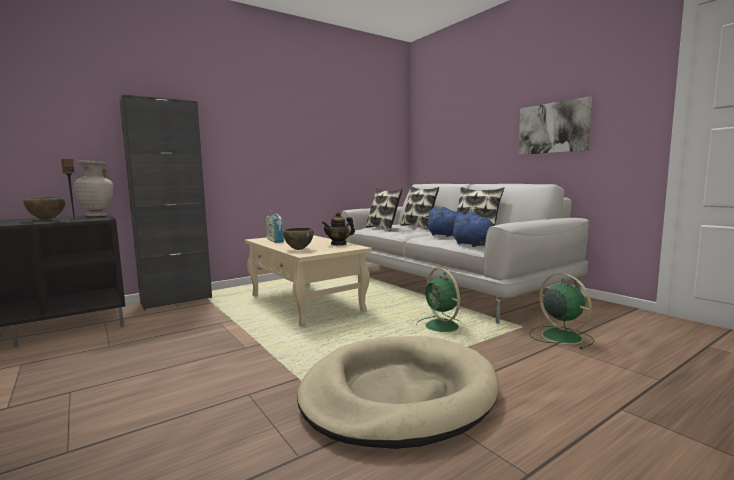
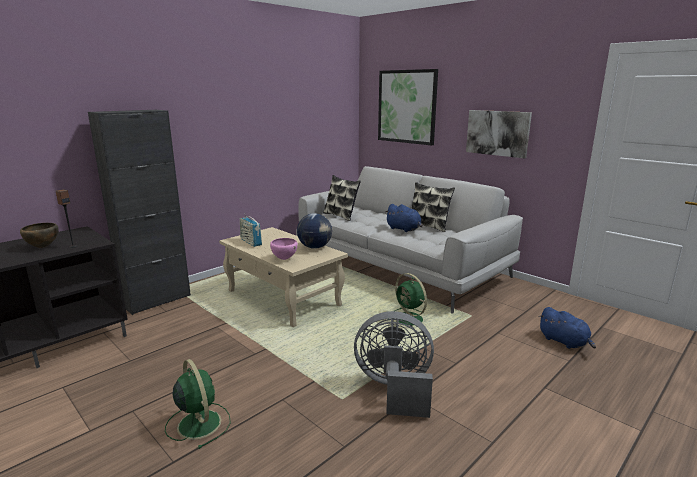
camera: 10 degrees left, 10 degrees up
(97, 216) = (83, 234): beige vase -> none
(298, 249) = (284, 259): brown bowl -> pink bowl
(339, 244) = (315, 247): teapot -> globe
(398, 394) = (394, 389): beige dog bed -> grey fan
(418, 227) = (373, 212): pillow -> none
(456, 119) = (407, 107): none -> picture
(474, 245) = (432, 246): blue plush toy -> blue plush toy (564, 342)
(560, 336) = (500, 324): green fan -> green fan (198, 423)

